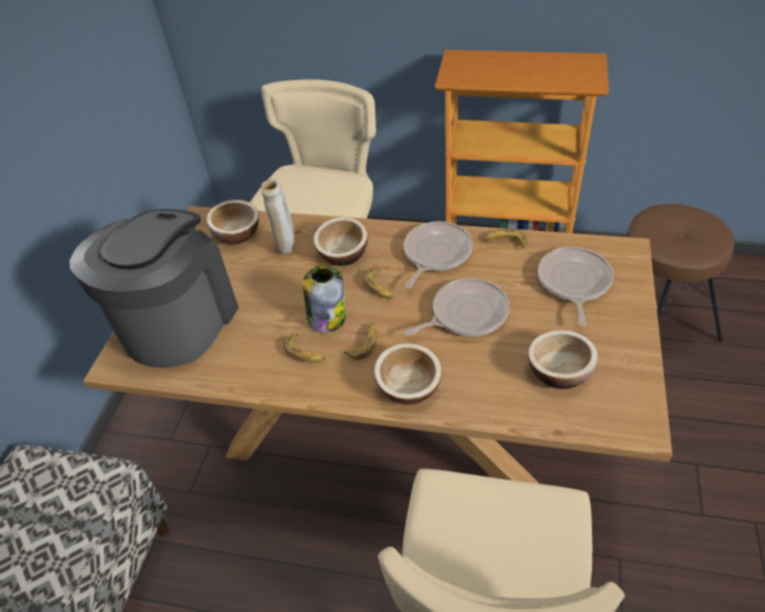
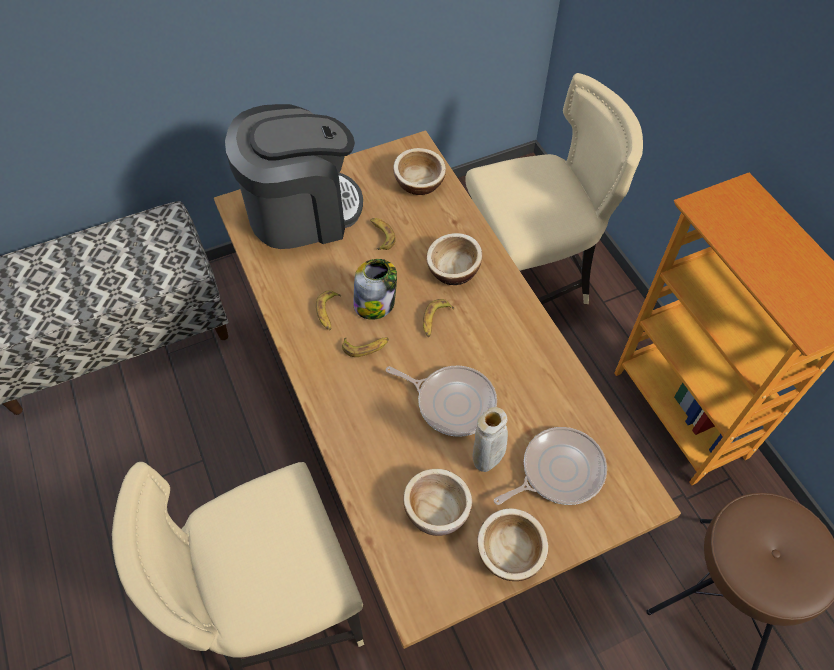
camera: 50 degrees right, 10 degrees up
(286, 249) = (428, 228): beige vase -> beige vase (486, 464)
(408, 387) = (343, 404): bowl -> bowl (510, 552)
(435, 254) = (508, 338): frying pan -> none
(505, 242) = (569, 386): banana -> banana (381, 236)

